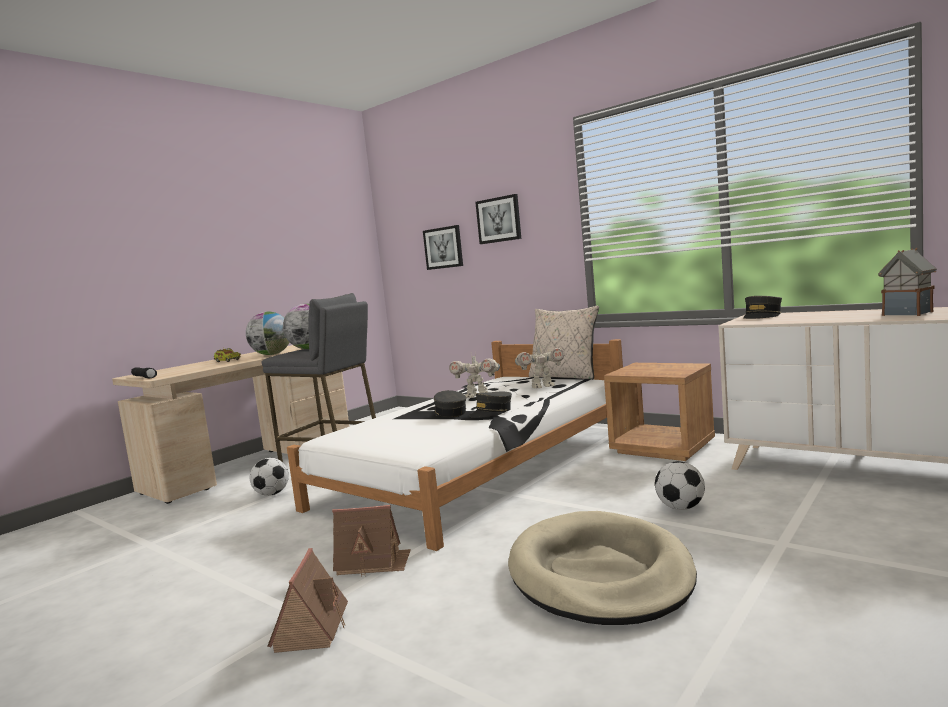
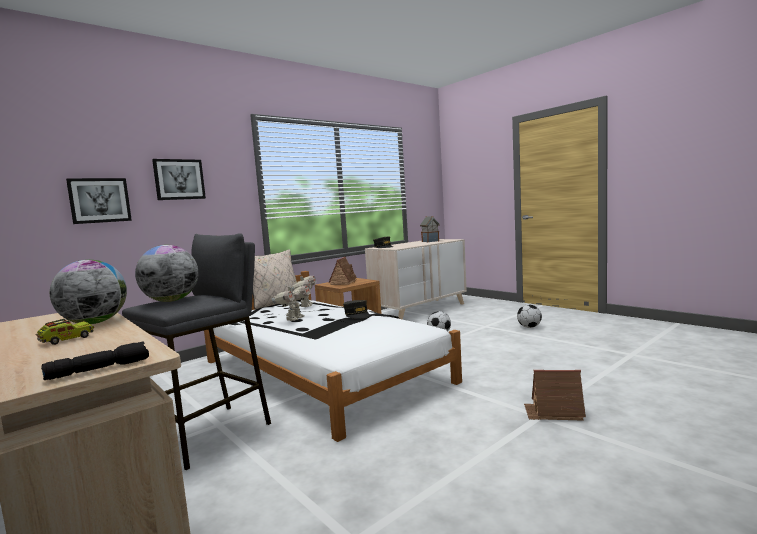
camera: 80 degrees left, 0 degrees up
(272, 494) = (259, 466): football -> football (529, 327)
(373, 562) = (470, 400): toy house -> toy house (343, 282)
(449, 413) = (335, 324): grey cap -> none
(599, 574) = (503, 351): beige dog bed -> none

